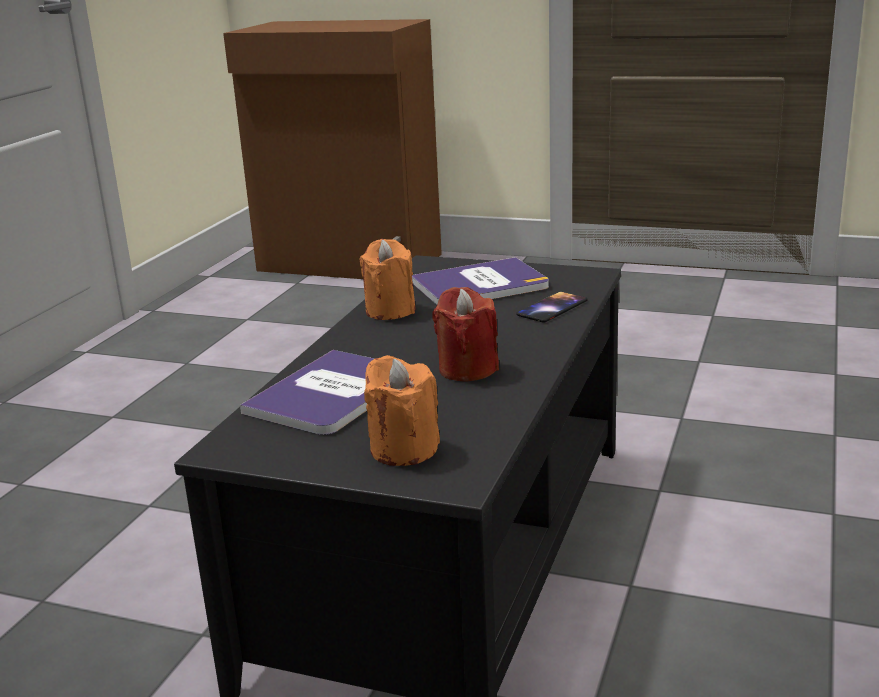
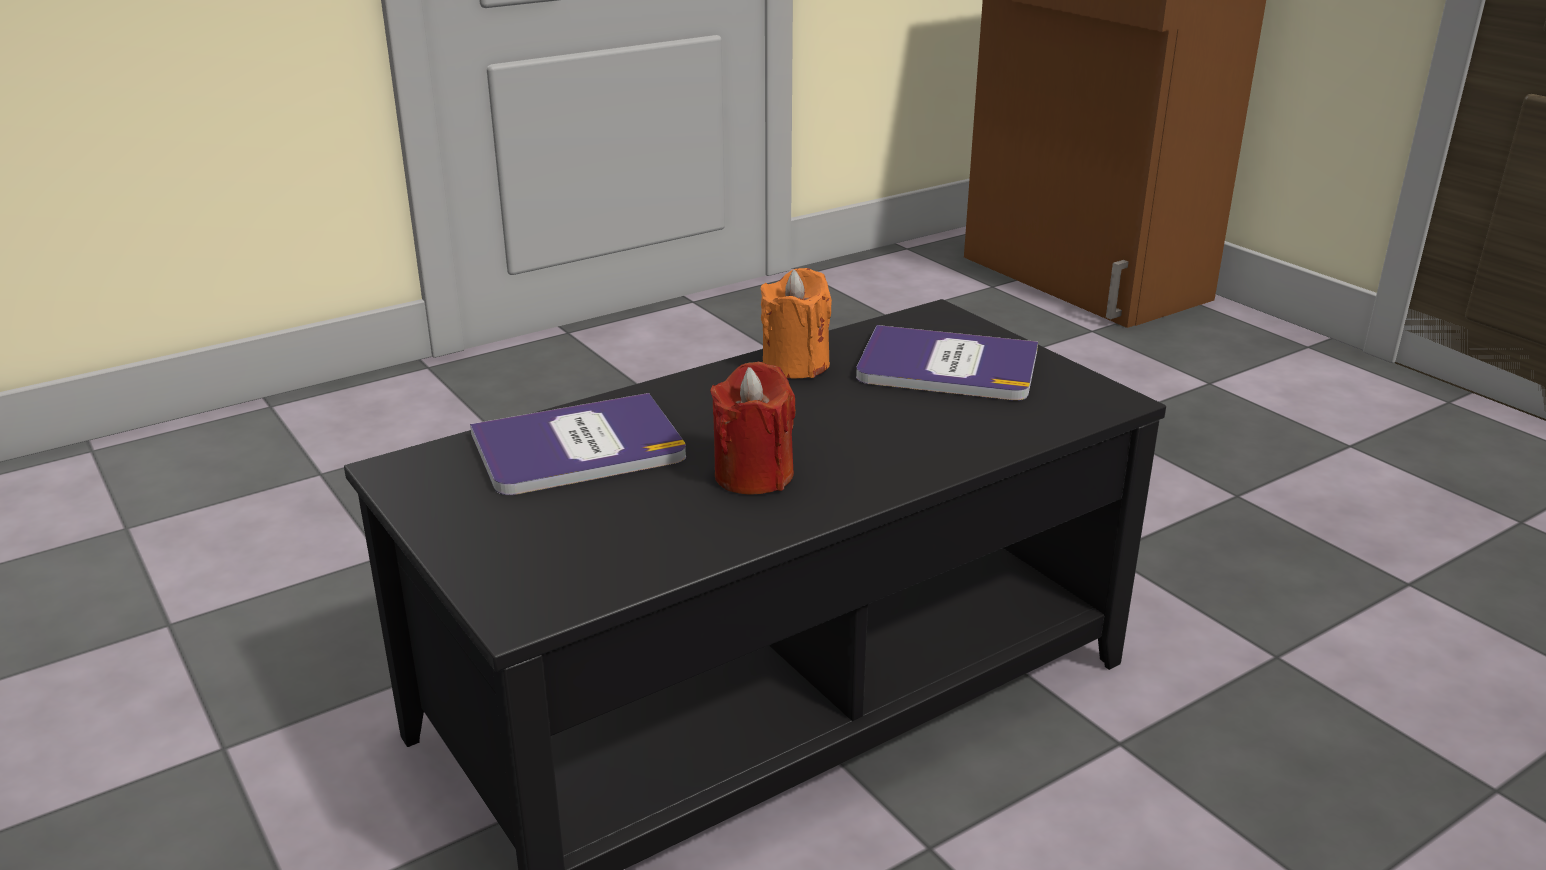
camera: 35 degrees right, 5 degrees up
(403, 449) = (537, 546): orange candle -> none
(552, 308) = (980, 430): phone -> none

